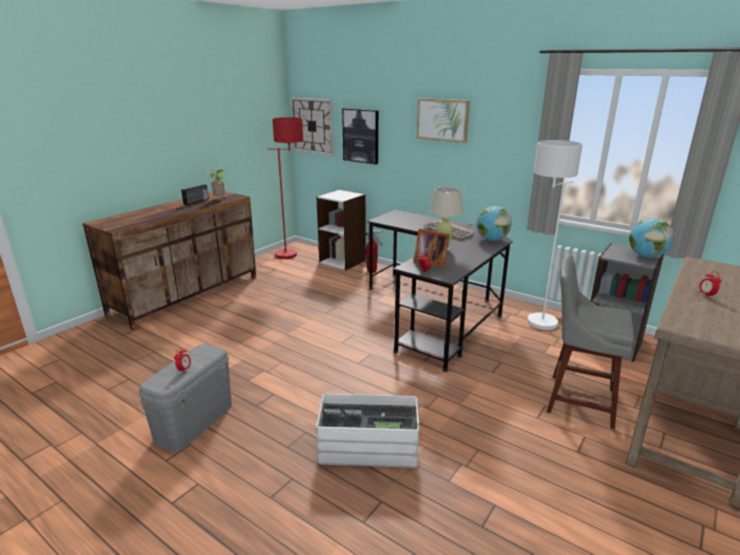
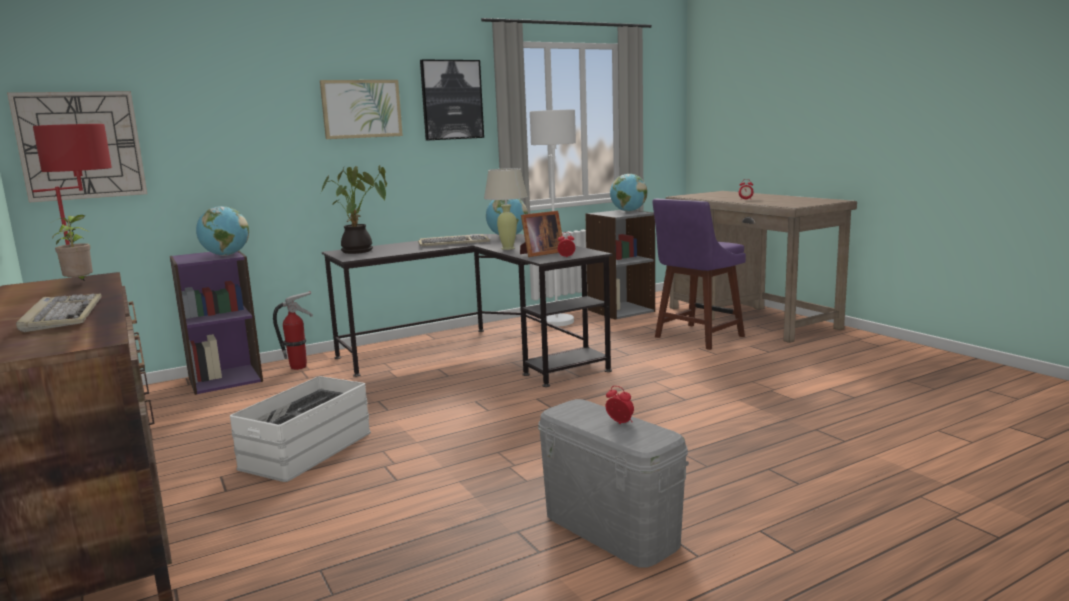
camera: 65 degrees left, 10 degrees down
(159, 213) = (62, 316): none -> keyboard
(196, 202) = (52, 296): radio -> none
(343, 197) = (225, 255): none -> globe
(343, 261) = (225, 379): white bookcase -> purple bookcase
(361, 136) = (212, 149): picture -> picture (451, 100)
(368, 447) = (727, 424): white storage box -> white storage box (307, 450)
(401, 217) = (360, 251): none -> potted plant
(576, 399) = (696, 337): grey chair -> purple chair

